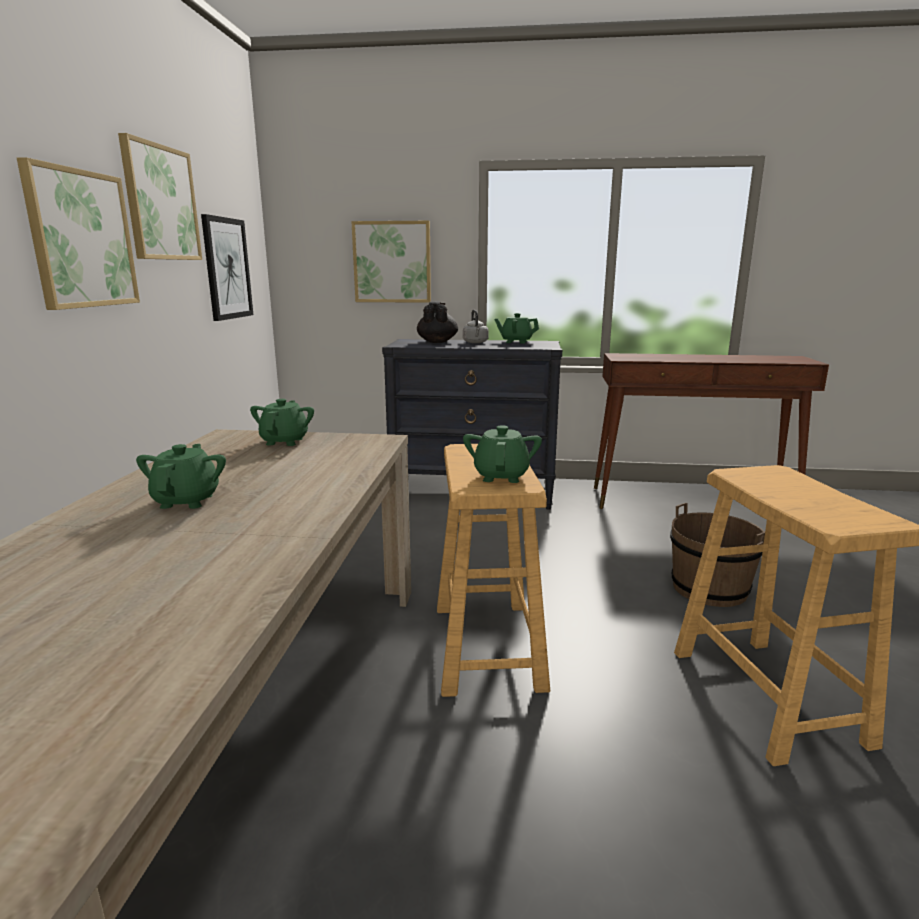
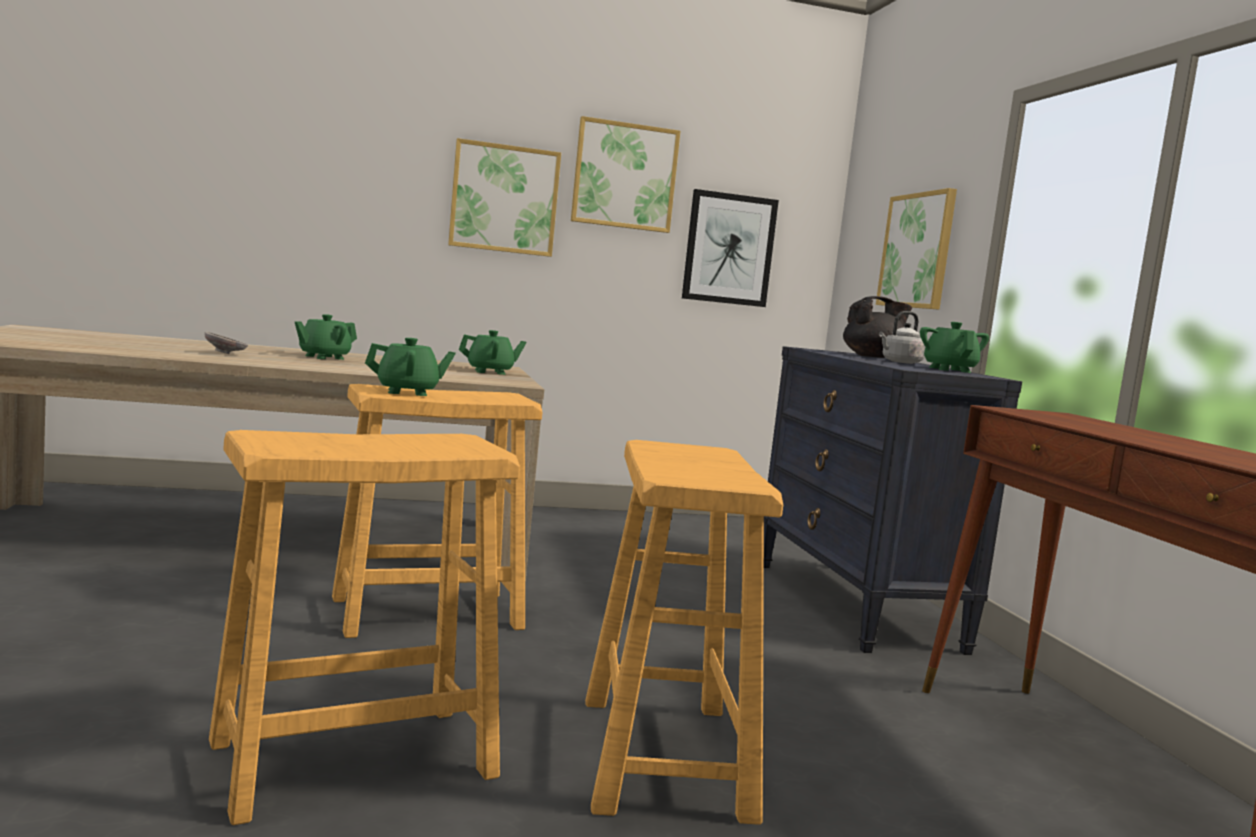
camera: 70 degrees right, 10 degrees down
(182, 553) = (226, 354): none -> grey bowl
(187, 500) = (324, 357): green teapot -> green teapot turned 150 degrees clockwise
(709, 589) = (663, 757): brown bucket -> beige stool

